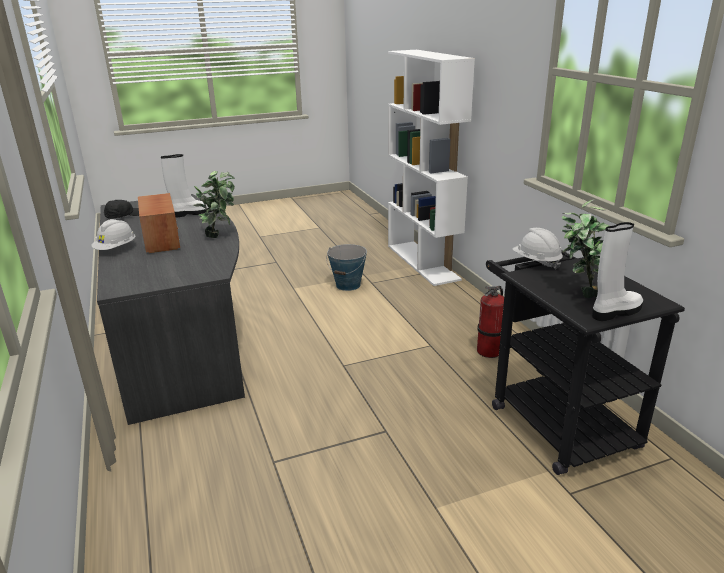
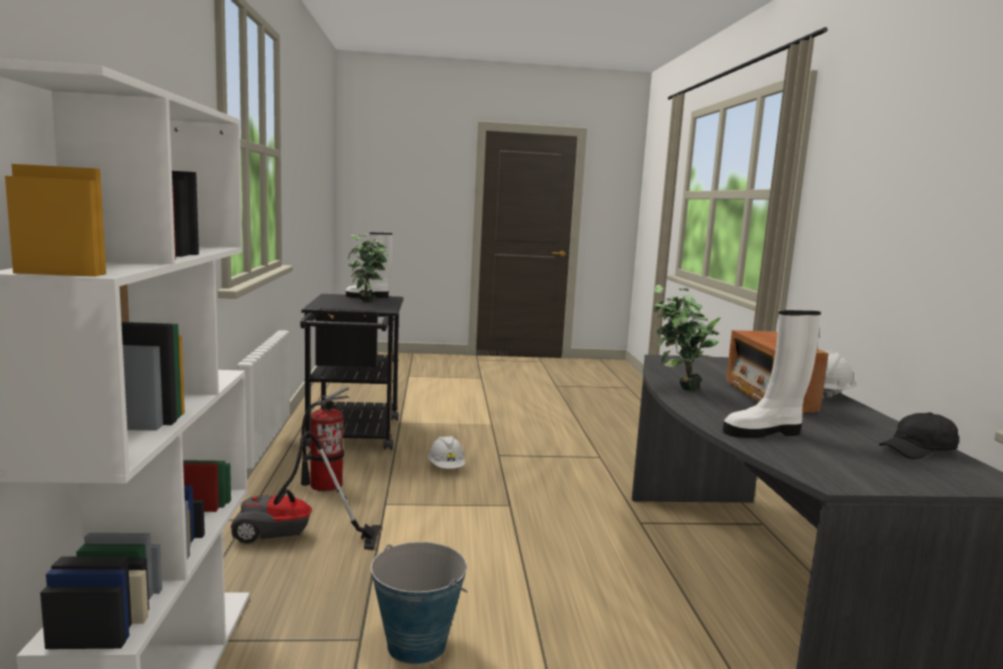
camera: 165 degrees left, 15 degrees down
(454, 312) = (292, 537): none -> vacuum cleaner
(536, 262) = (355, 311): white hard hat -> white hard hat (446, 467)

